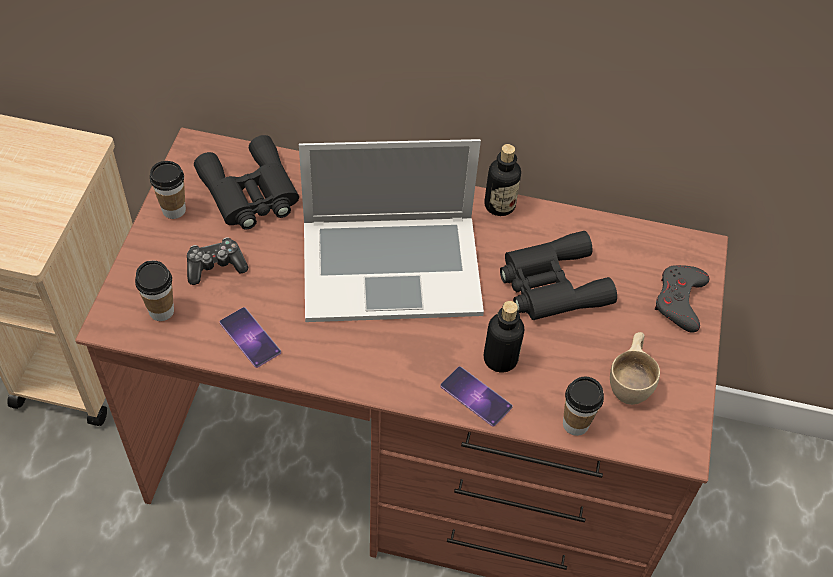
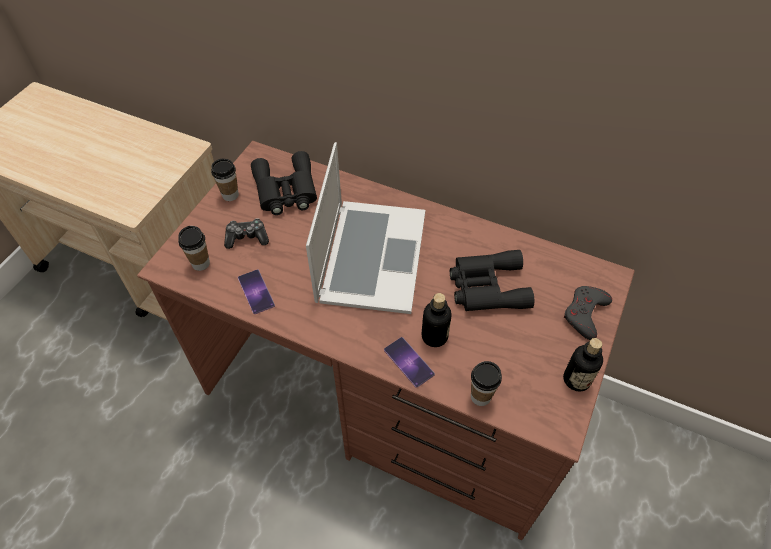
camera: 15 degrees right, 0 degrees up
(391, 266) = (371, 255): laptop -> laptop turned 90 degrees counterclockwise
(499, 205) = (462, 223): bottle -> bottle (576, 379)
(631, 381) = (532, 370): beige cup -> none

